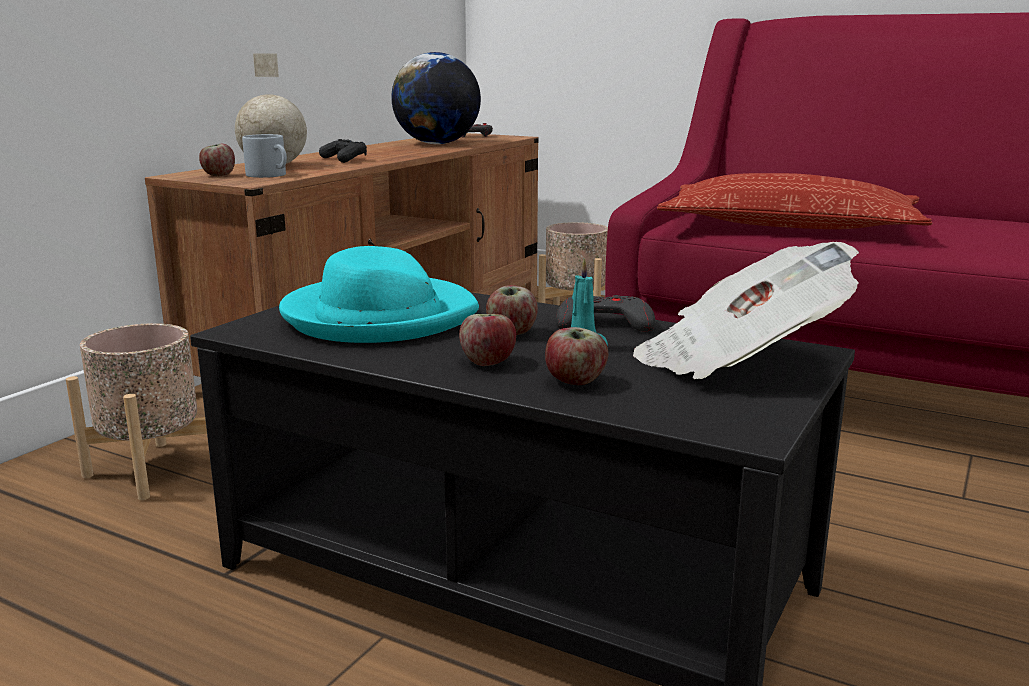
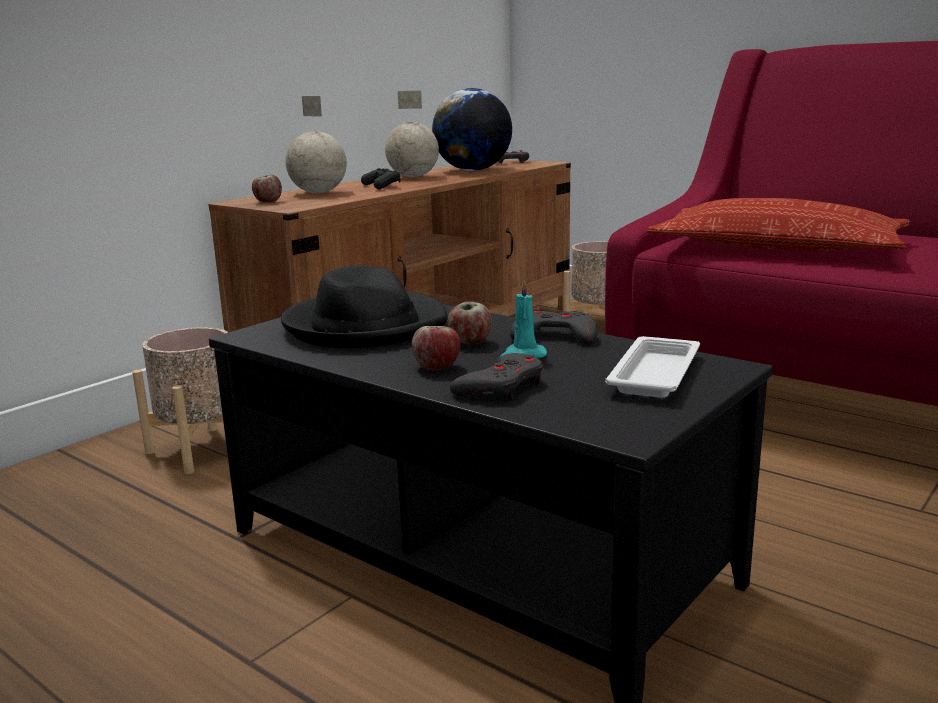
camera: 10 degrees right, 0 degrees up
(271, 175) = (310, 201): grey mug -> none
(374, 150) = (413, 177): none -> globe
(378, 316) = (365, 326): turquoise hat -> black hat
(575, 382) = (501, 386): apple -> grey game controller
(738, 362) = (655, 373): newspaper -> white tray

